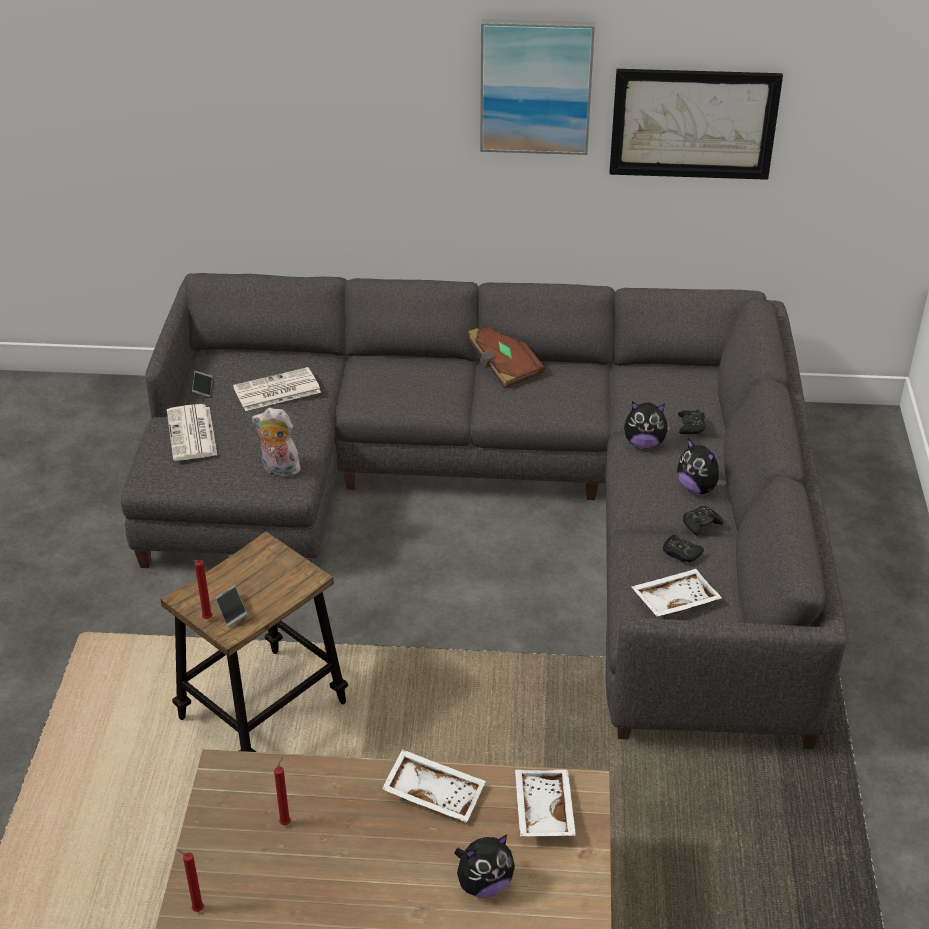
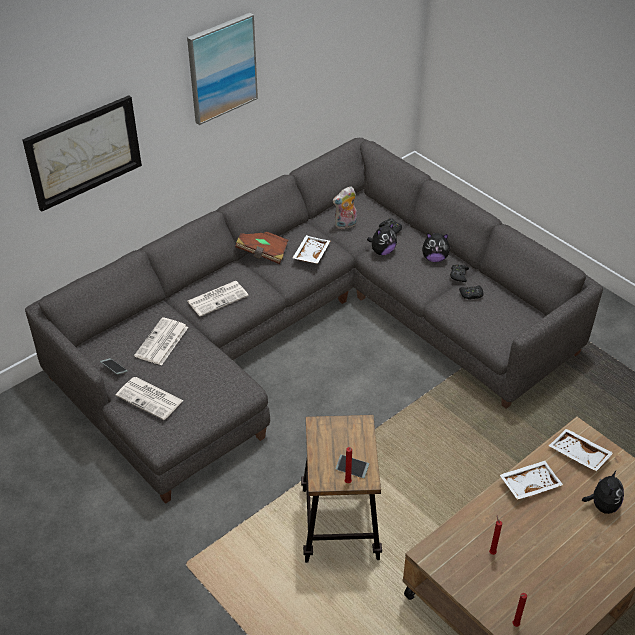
camera: 45 degrees left, 5 degrees up
(279, 469) = (226, 385): plush toy -> plush toy (345, 225)
(391, 383) = (218, 298): none -> newspaper
(674, 600) = (498, 319): white tray -> white tray (310, 254)
(693, 123) = (306, 53): picture -> picture (84, 152)

